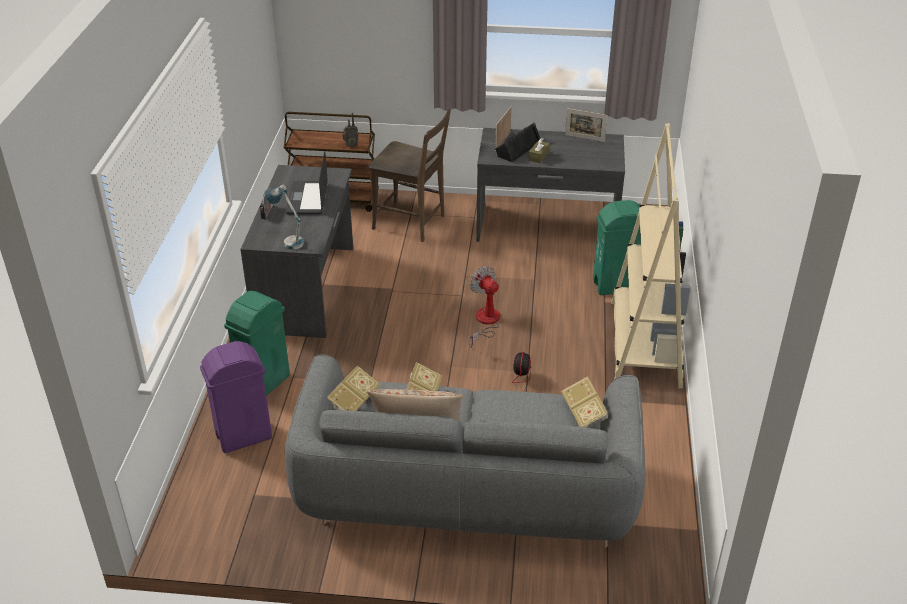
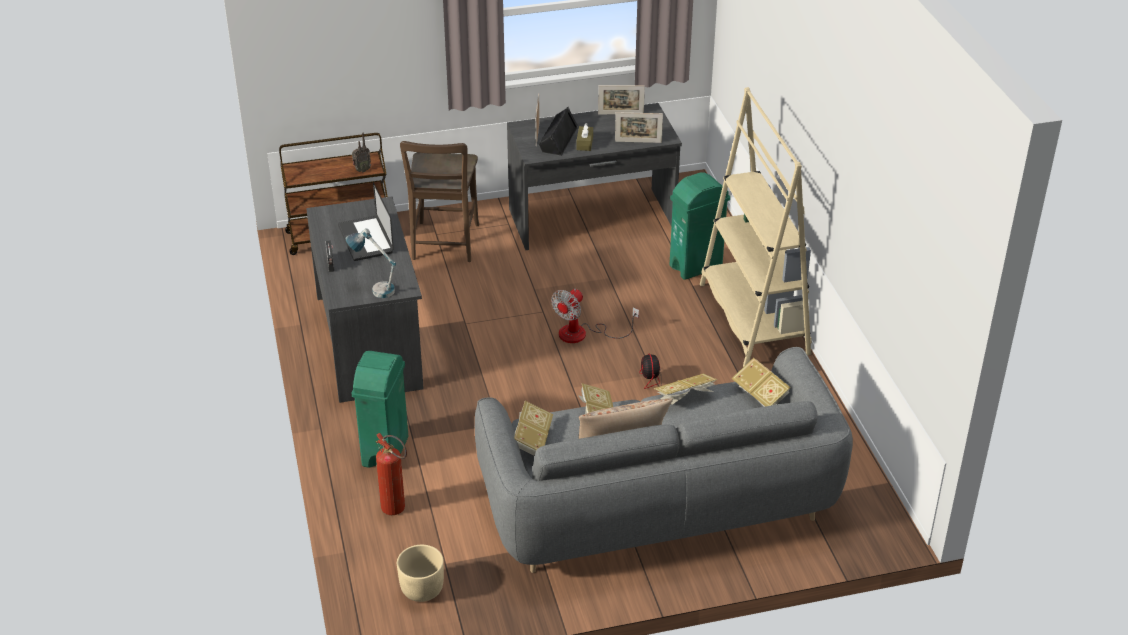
camera: 20 degrees left, 0 degrees up
(221, 512) = (421, 589): none -> beige planter
(243, 436) = (397, 510): purple trash can -> fire extinguisher
(412, 223) = (444, 245): brown chair -> brown chair turned 90 degrees clockwise
(485, 322) = (583, 334): fan -> fan turned 90 degrees counterclockwise
(512, 399) = (685, 398): none -> book
(586, 163) = (638, 142): none -> picture frame

